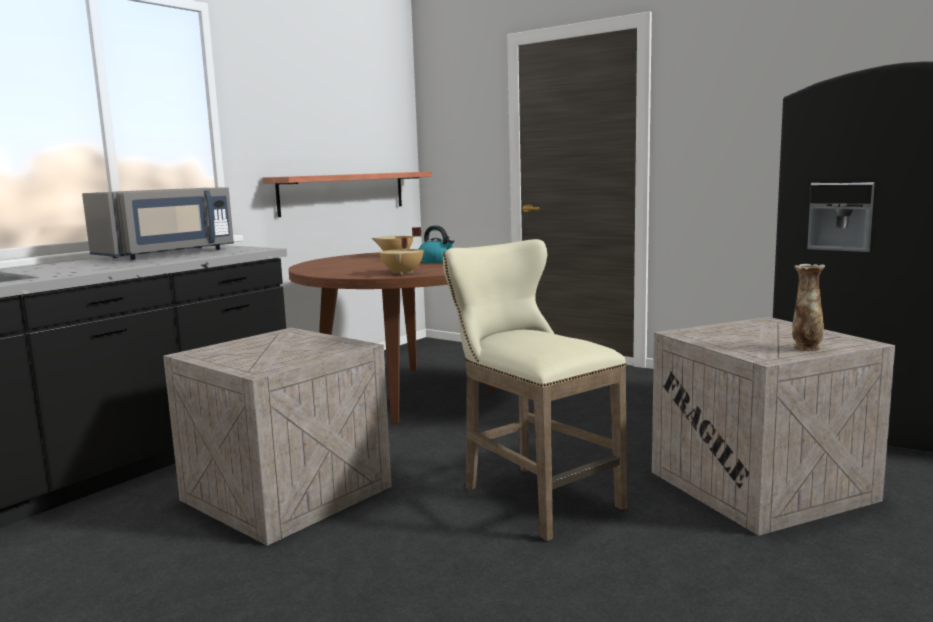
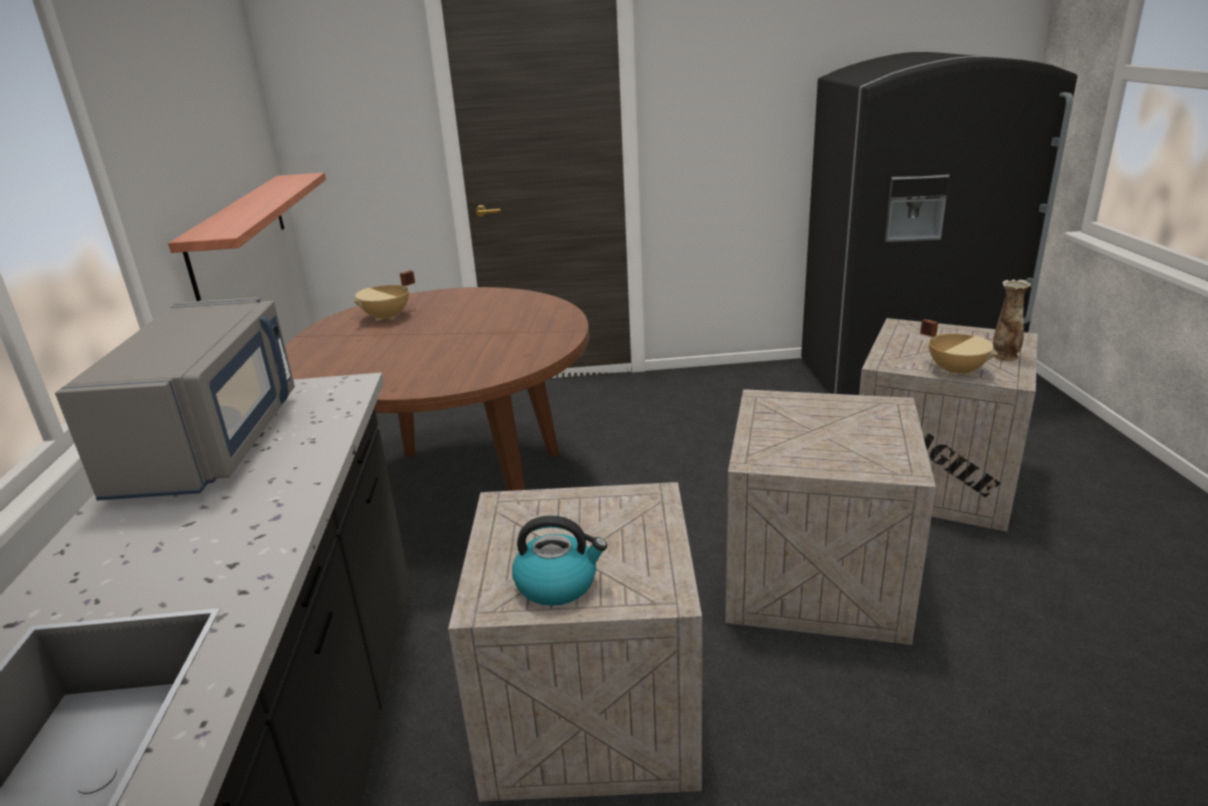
camera: 40 degrees left, 15 degrees up
(403, 273) = (515, 358): beige cooking pot -> beige cooking pot (956, 371)
(437, 261) = (483, 319): kettle -> kettle (558, 584)
(533, 495) = (813, 575): beige stool -> crate

